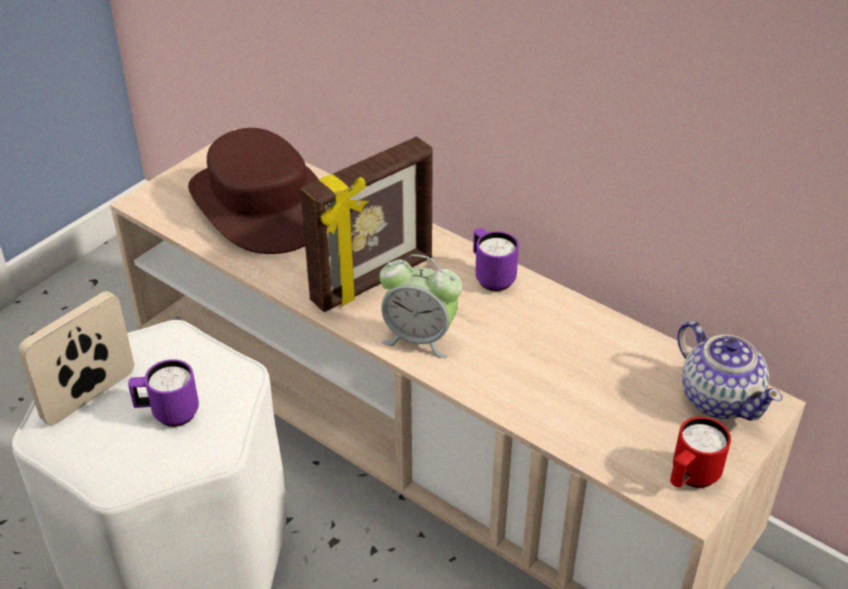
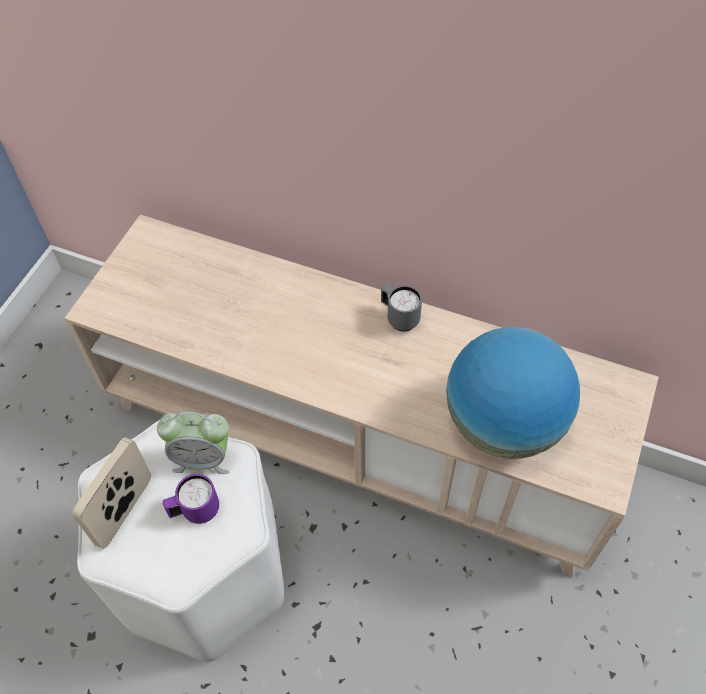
camera: 15 degrees left, 15 degrees up
(260, 204) = (191, 289): brown hat -> none
(373, 281) = (310, 344): picture frame -> none
(419, 338) = (364, 389): alarm clock -> alarm clock (202, 458)
(491, 277) = (399, 318): purple mug -> grey mug
(578, 407) = (502, 423): none -> globe
(690, 478) = (600, 465): red mug -> none
(719, 398) = (599, 389): teapot -> none

